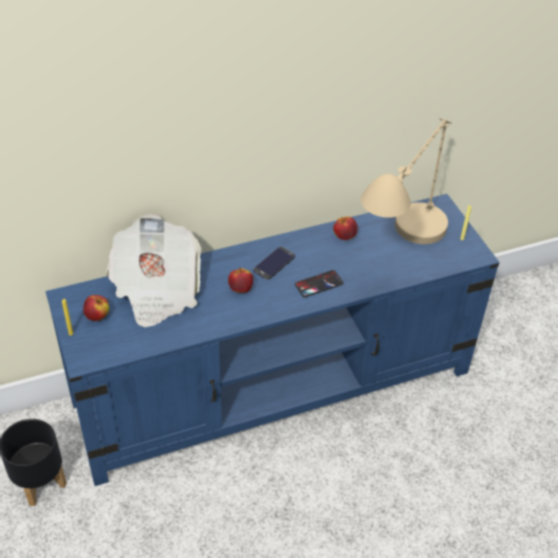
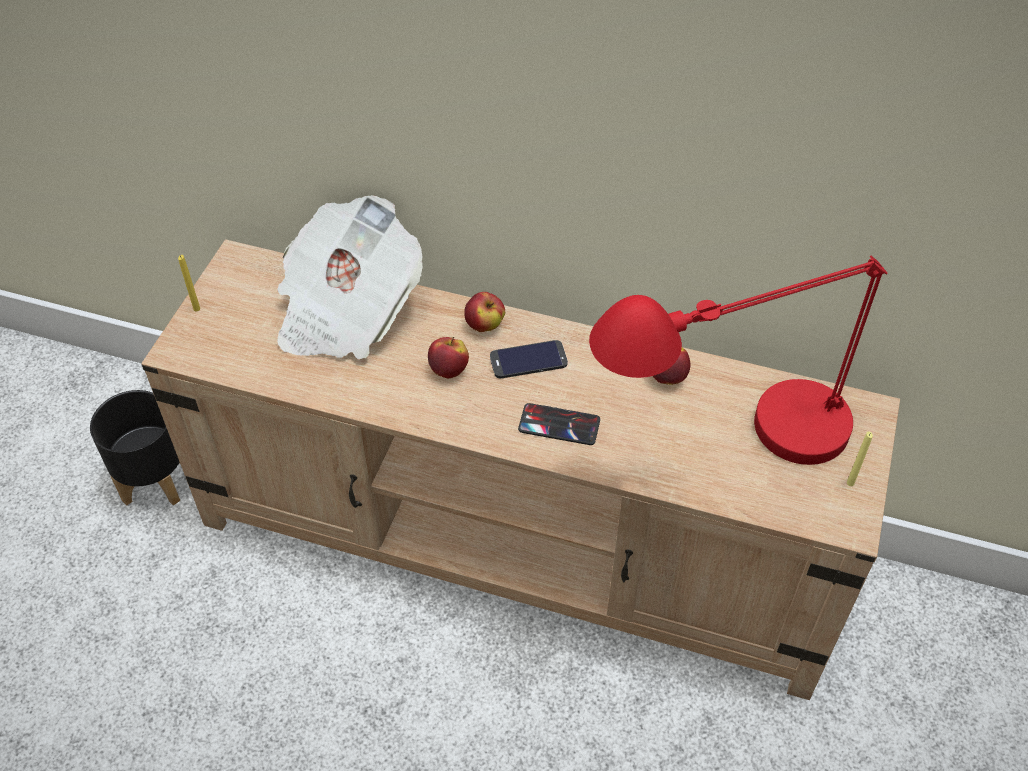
camera: 40 degrees right, 5 degrees up
(97, 316) = (246, 304): apple -> apple (484, 325)
(275, 387) = (518, 542): blue tv stand -> beige tv stand
(401, 254) = (725, 451): beige table lamp -> red table lamp

